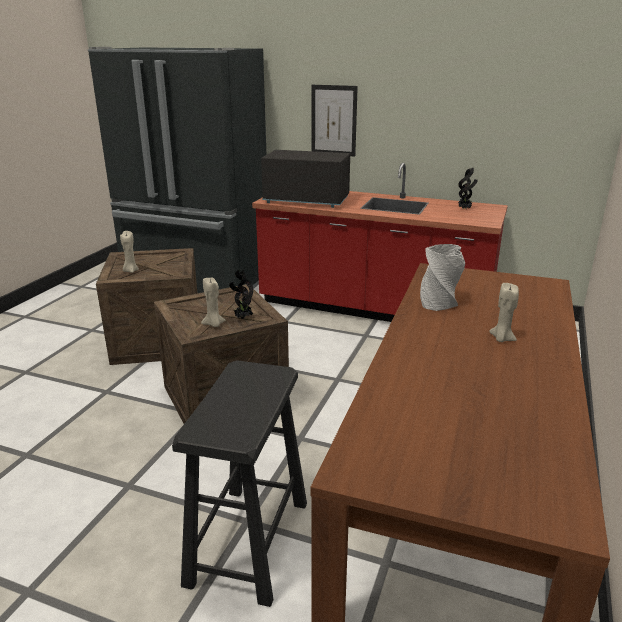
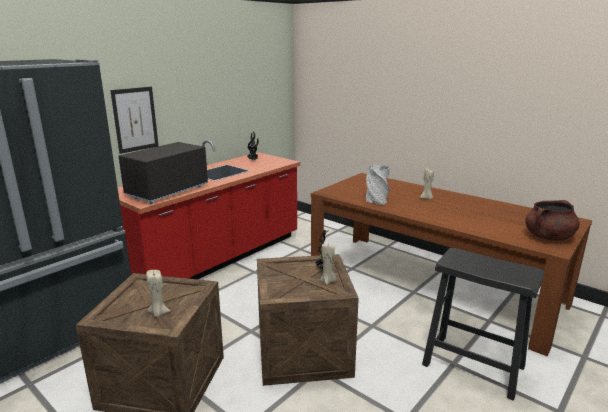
camera: 70 degrees left, 5 degrees down
(412, 468) = (548, 237): none -> brown cooking pot

